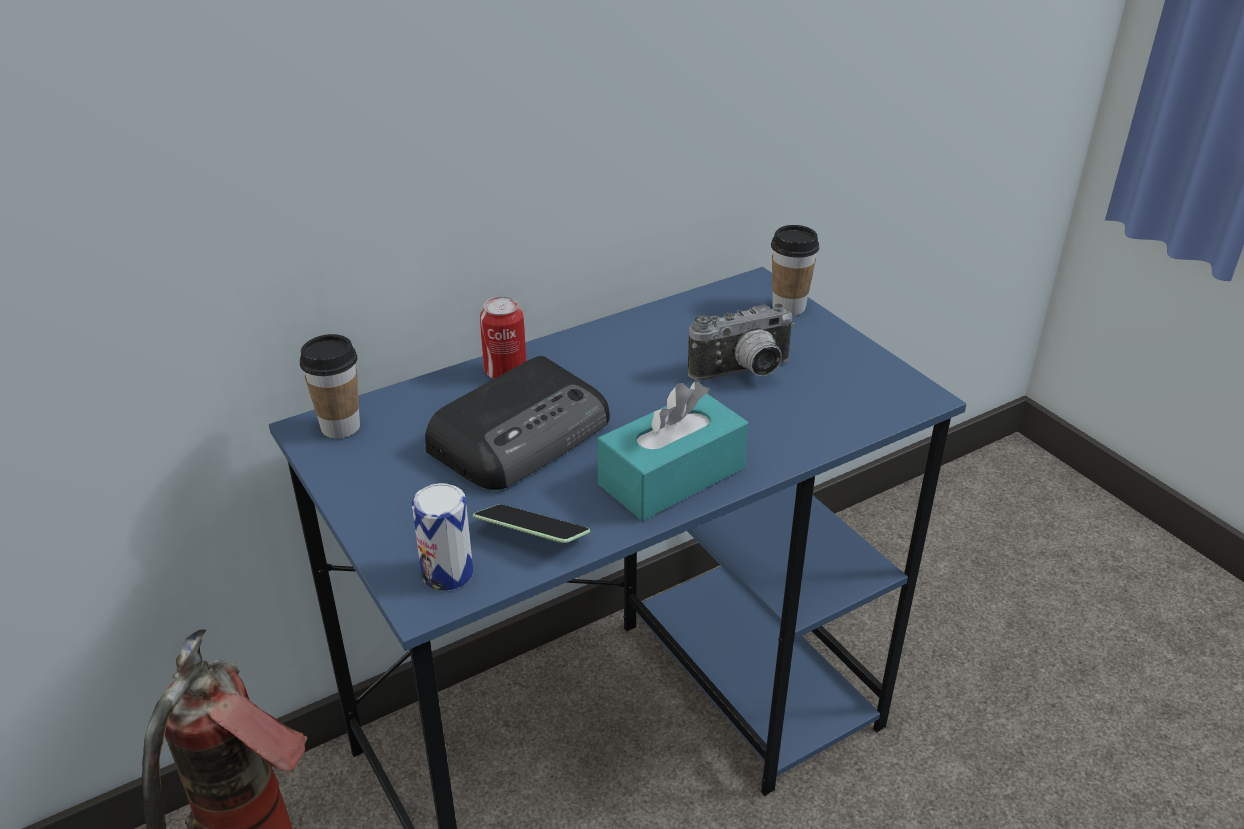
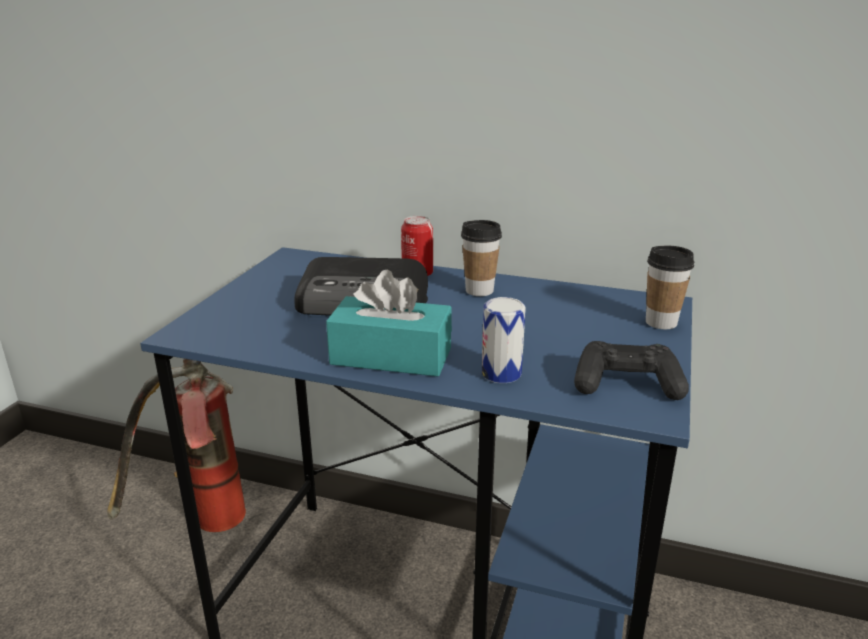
camera: 50 degrees right, 10 degrees down
(340, 427) = (302, 260): cup -> cup (479, 290)
(447, 573) = (209, 330): can -> can (501, 373)
(532, 535) = (272, 339): phone -> none
(744, 374) = (548, 337): camera -> none
(866, 383) = (627, 384): none -> black game controller

